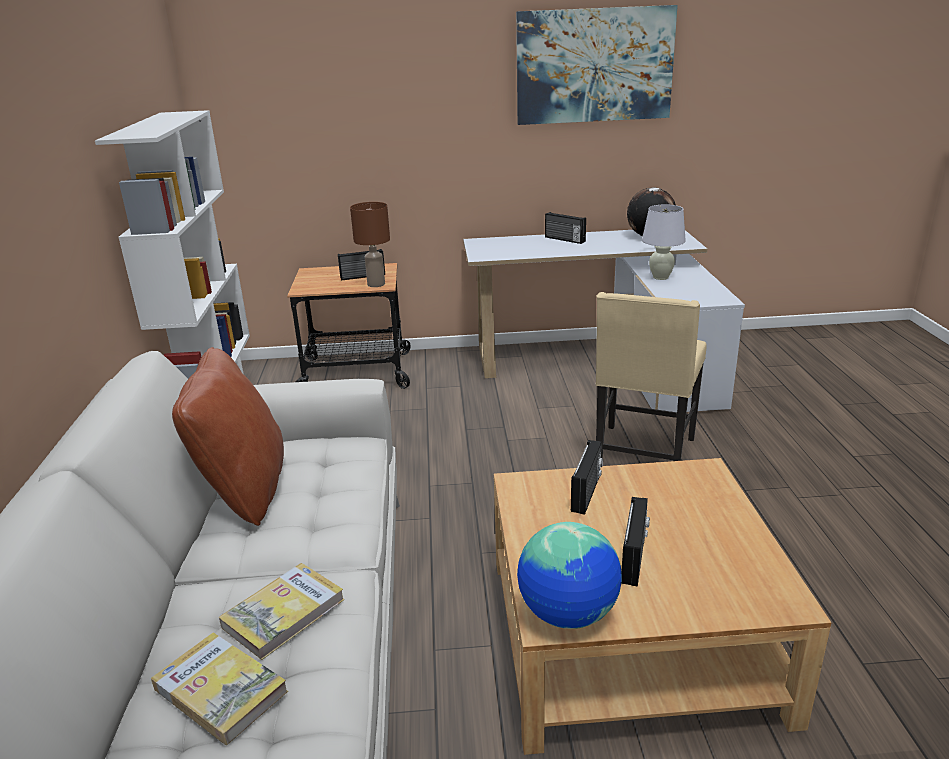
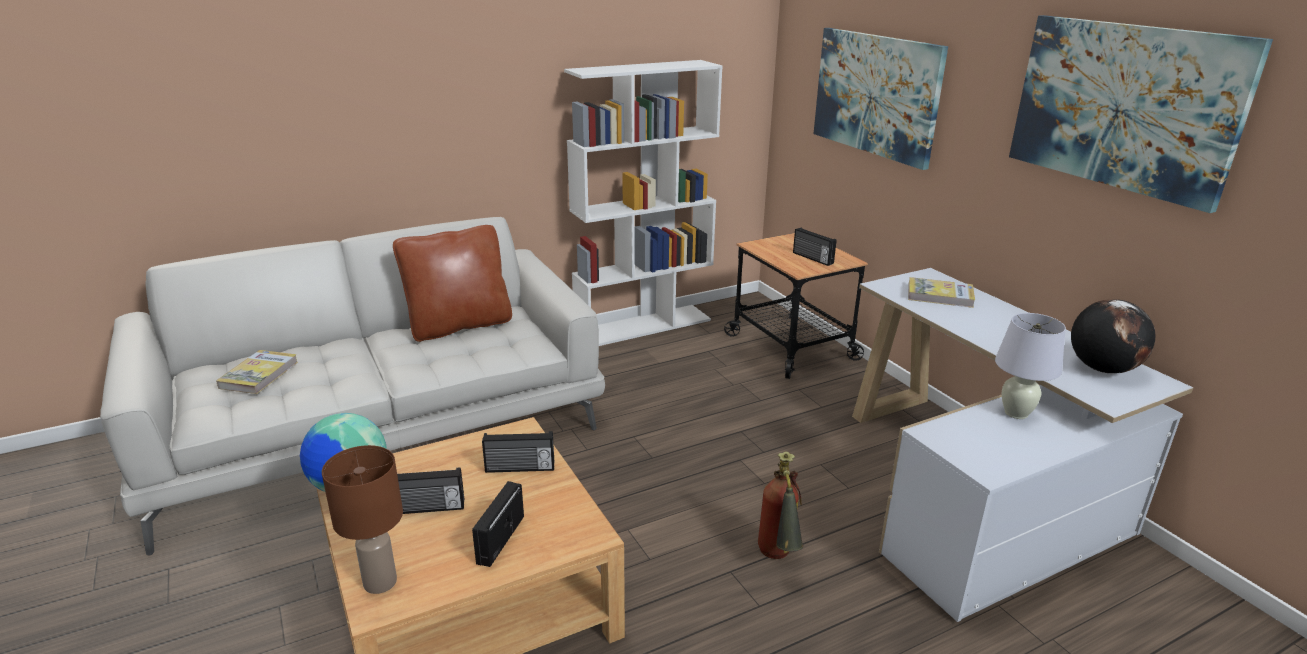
camera: 65 degrees right, 0 degrees up
(284, 613) = (327, 374): book -> book (940, 295)
(354, 110) = (876, 94): none -> picture
(376, 284) = (799, 268): brown table lamp -> brown table lamp (379, 583)
(564, 239) = (1004, 317): radio -> radio (499, 539)
(643, 456) = (778, 559): beige chair -> fire extinguisher

